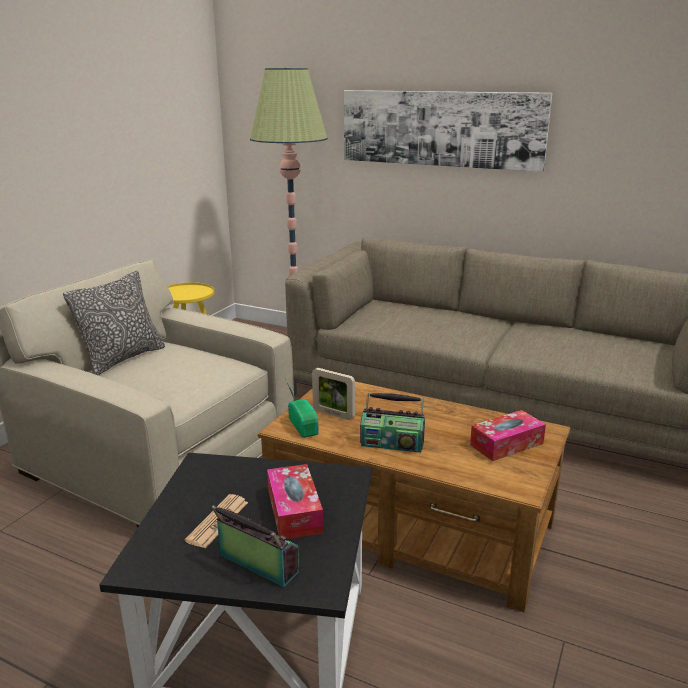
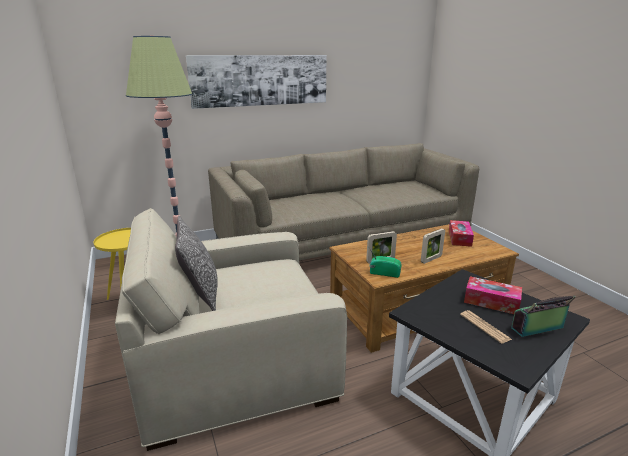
camera: 50 degrees left, 0 degrees up
(392, 443) = (431, 259): radio -> picture frame

